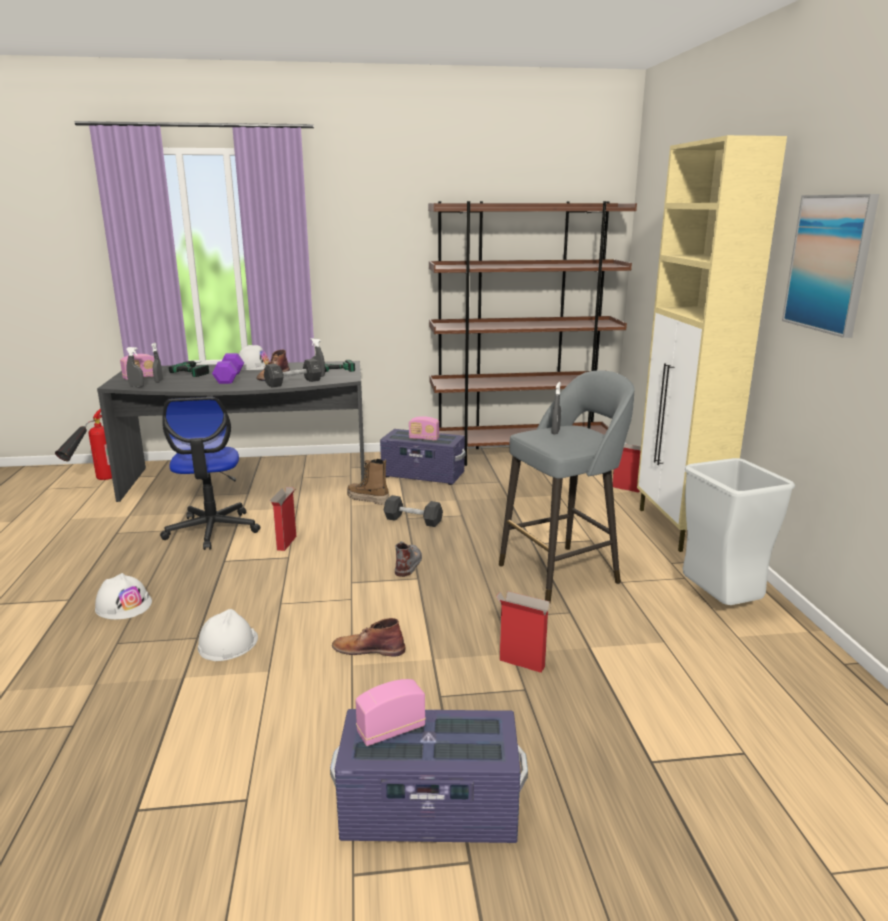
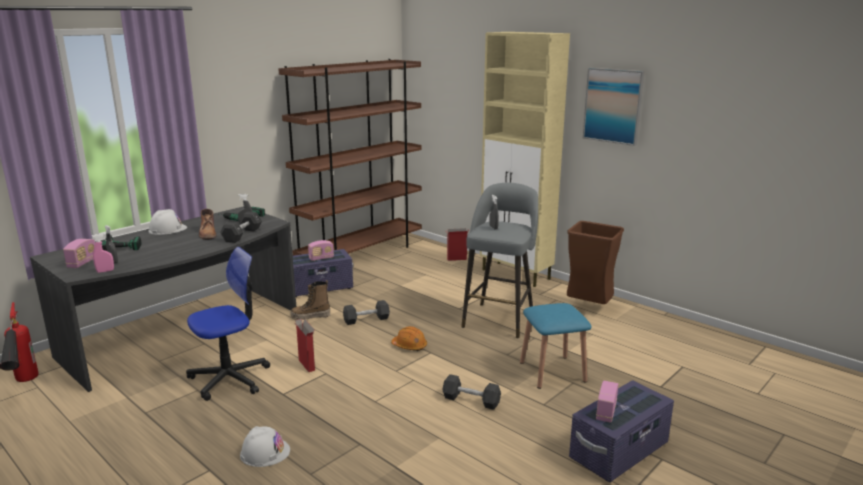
camera: 40 degrees left, 0 degrees up
(136, 386) = (105, 271): grey spray bottle -> pink spray bottle
(212, 530) = (230, 378): office chair -> office chair turned 75 degrees counterclockwise
(227, 643) = (386, 437): white hard hat -> none
(229, 377) = (173, 243): purple dumbbell -> none
(368, 649) = (471, 400): brown boot -> black dumbbell
(408, 563) = (409, 346): grey boot -> orange hard hat
(521, 663) = (552, 372): cardboard box -> blue stool
(719, 606) = (589, 308): grey trash can -> brown trash can

